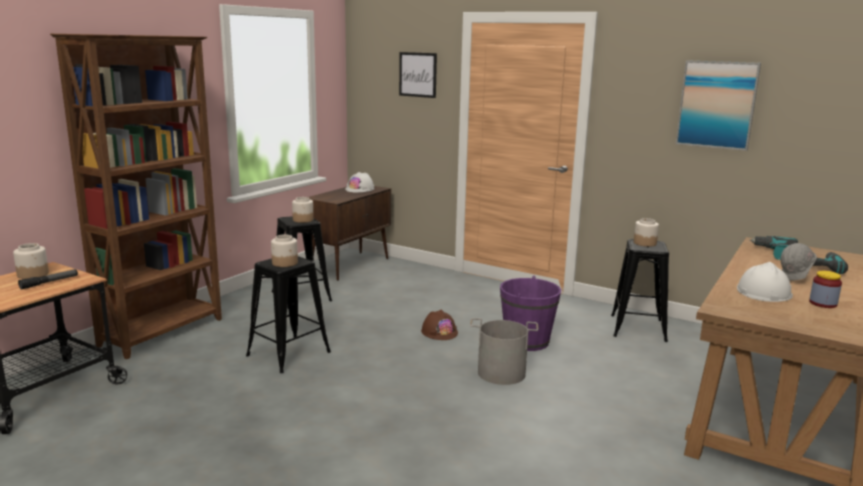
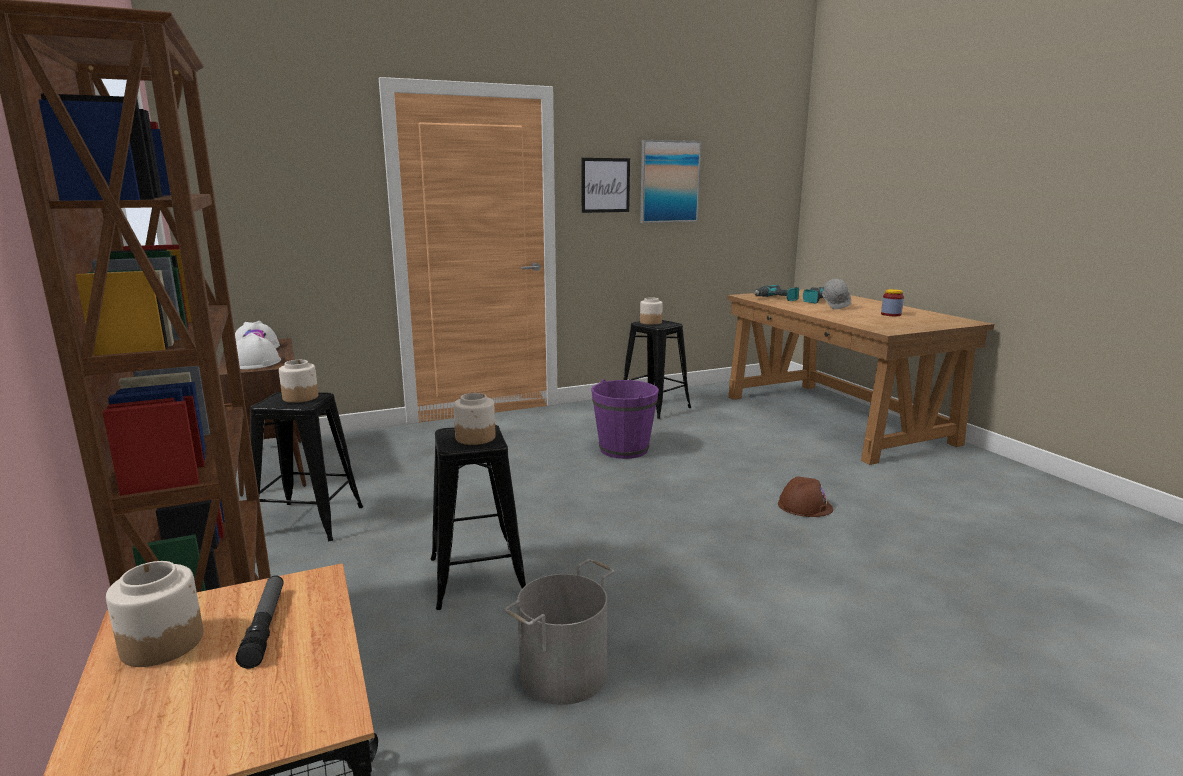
camera: 55 degrees left, 0 degrees up
(418, 74) = (312, 166): picture -> picture (605, 185)
(439, 332) = (548, 477): brown hard hat -> brown hard hat (805, 506)
(501, 372) = (673, 479): grey bucket -> grey bucket (562, 673)
(763, 292) = (859, 317): white hard hat -> white hard hat (254, 362)

